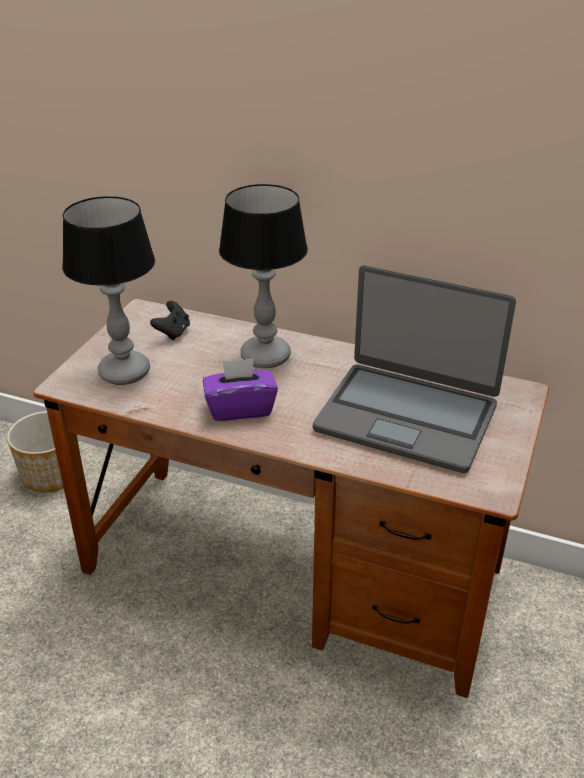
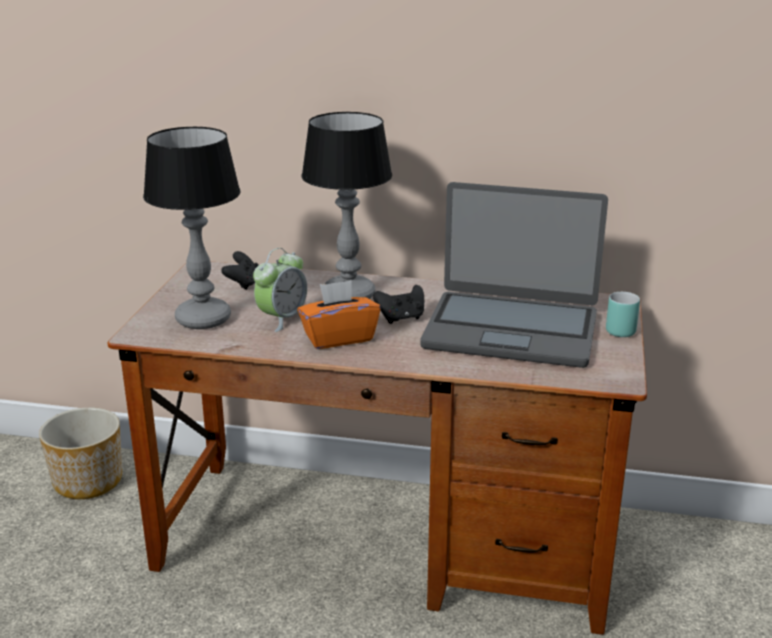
camera: 10 degrees left, 10 degrees down
(195, 380) = (282, 319): none -> alarm clock
(240, 408) = (338, 338): purple tissue box -> orange tissue box
(306, 390) = (401, 318): none -> black game controller
(513, 426) = (617, 329): none -> turquoise mug

